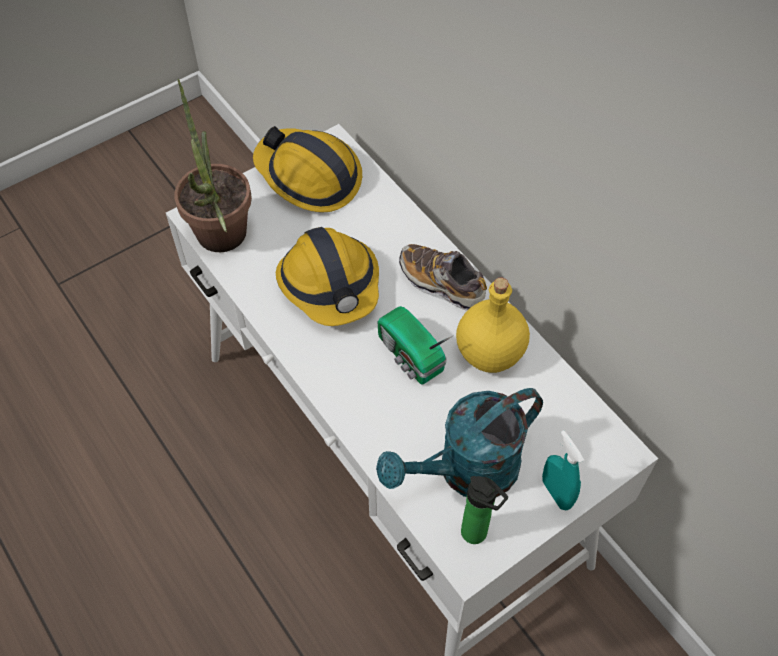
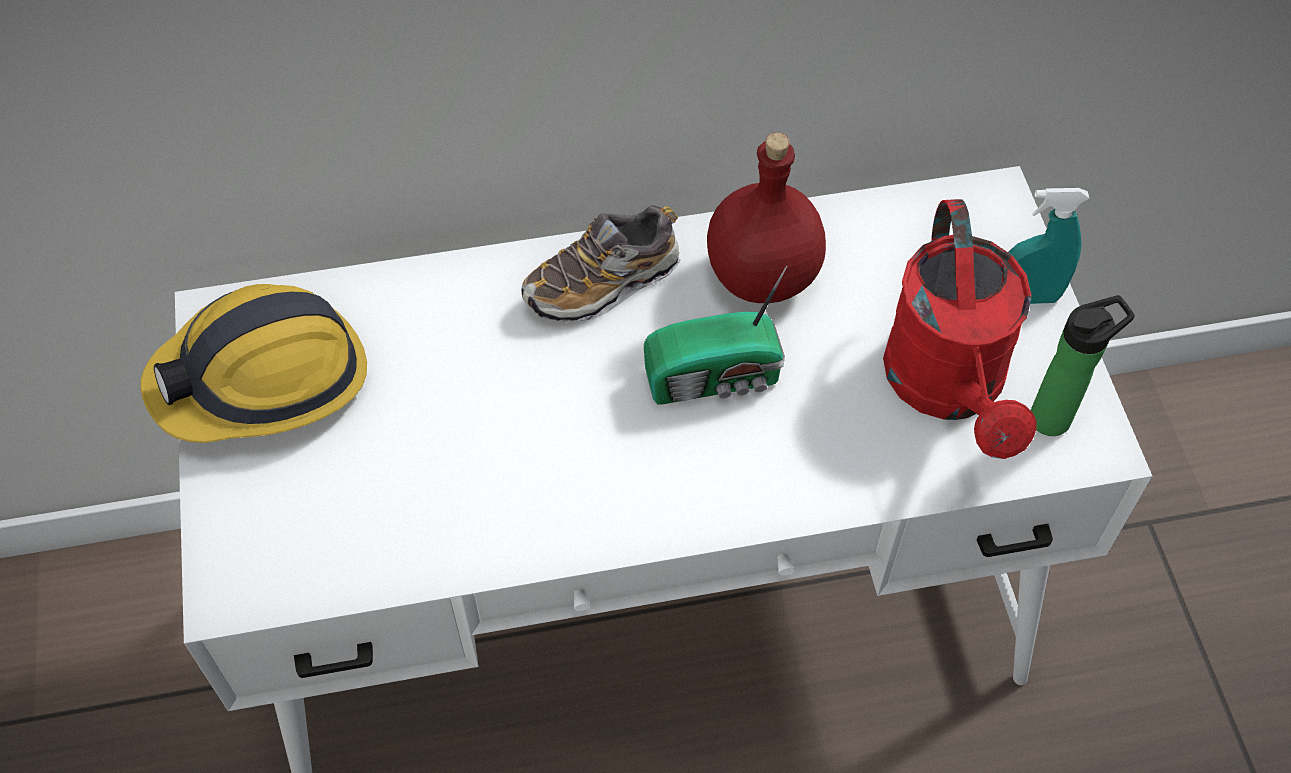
camera: 65 degrees left, 0 degrees up
(221, 242) = (320, 569): potted plant -> none
(330, 285) = (516, 433): hard hat -> none
(466, 472) = (950, 388): turquoise watering can -> red watering can
(488, 353) = (762, 278): yellow bottle -> red bottle

